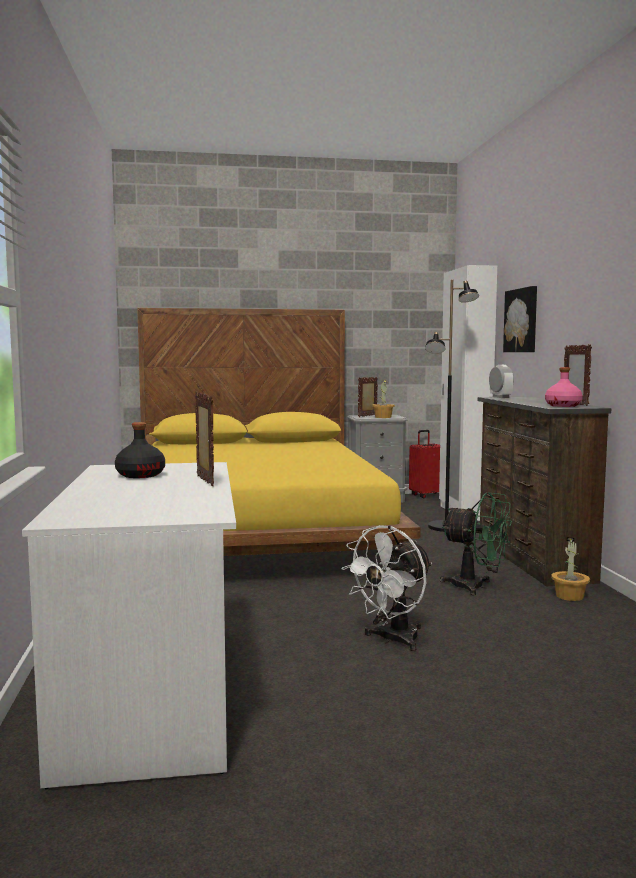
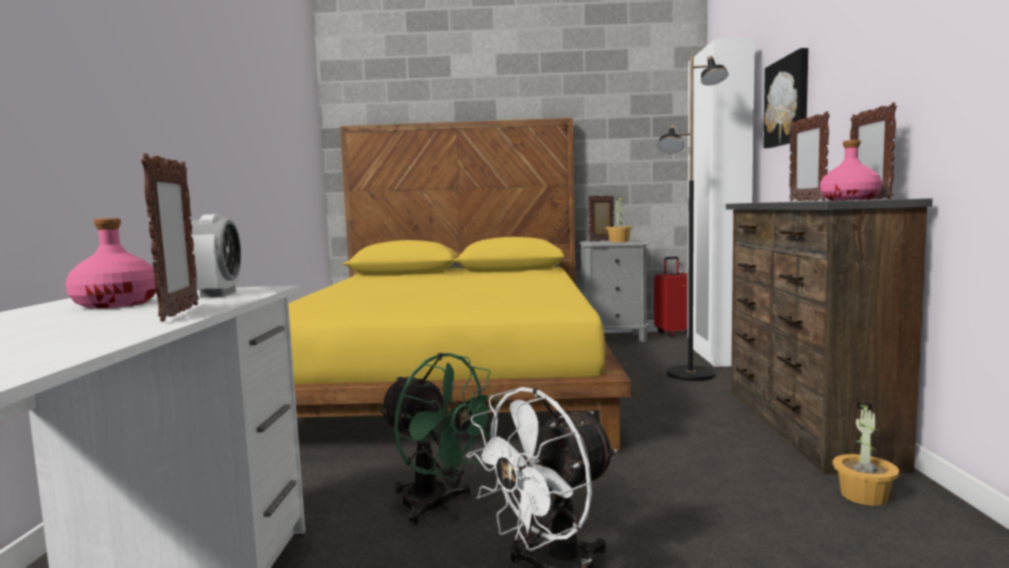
camera: 10 degrees right, 0 degrees up
(140, 475) = (116, 304): black bottle -> pink bottle
(476, 587) = (713, 471): green fan -> green fan (437, 506)
(500, 397) = (757, 202): alarm clock -> alarm clock (218, 294)
(536, 402) = (807, 201): none -> picture frame

